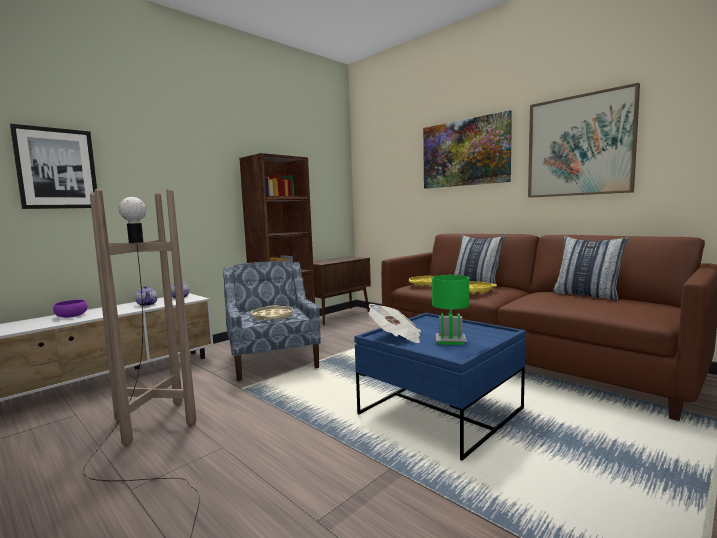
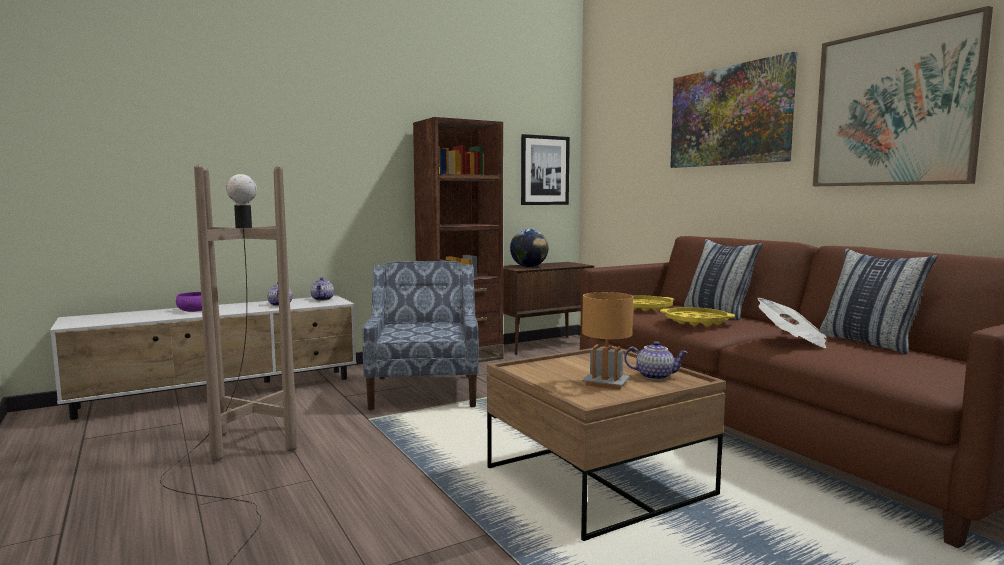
camera: 15 degrees right, 0 degrees up
(57, 168) = (191, 137): picture -> picture (544, 170)
(272, 316) = (420, 333): beige tray -> none
(327, 261) = (529, 267): none -> globe
(396, 337) = (539, 371): newspaper -> newspaper (792, 341)
(440, 411) = (598, 481): blue coffee table -> brown coffee table
(450, 341) = (605, 383): green table lamp -> brown table lamp
(476, 332) = (655, 376): none -> teapot

